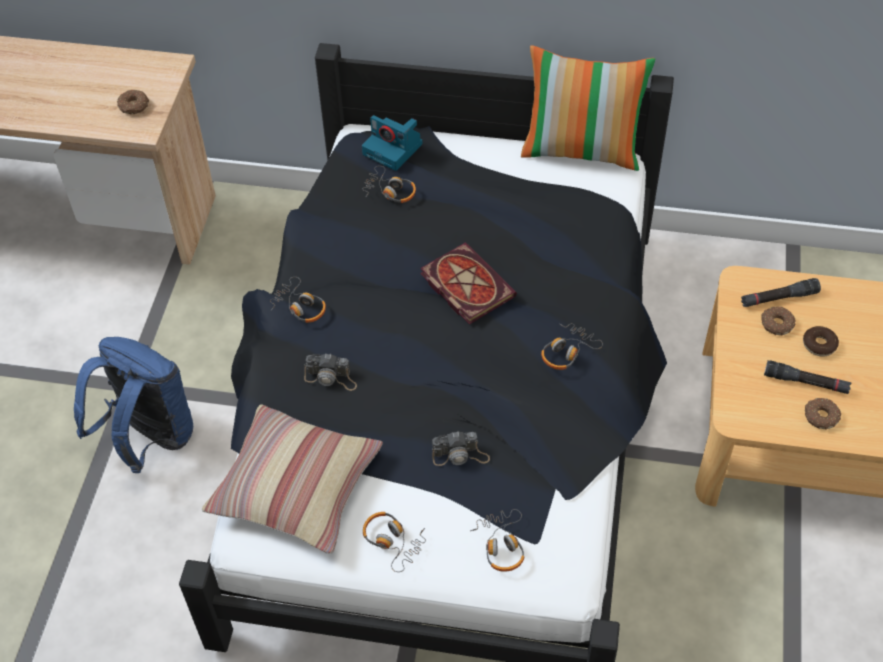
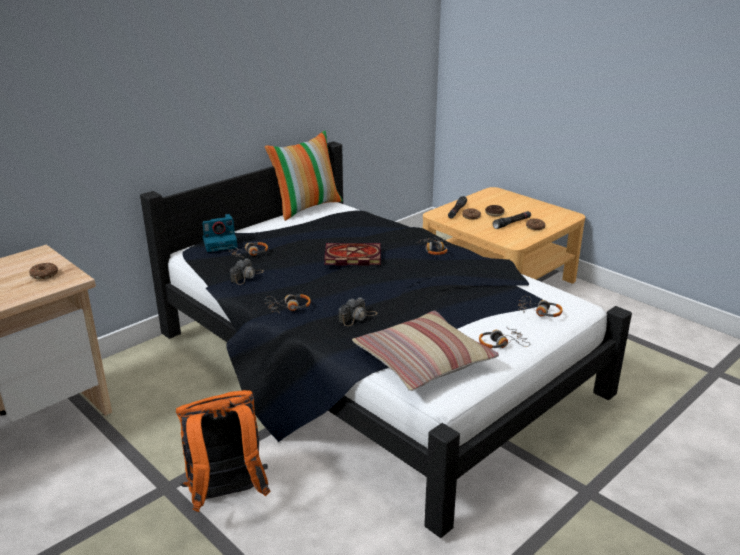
camera: 55 degrees left, 25 degrees down
(149, 438) = (227, 496): blue backpack -> orange backpack
(460, 455) = (464, 301): camera -> camera (247, 276)

